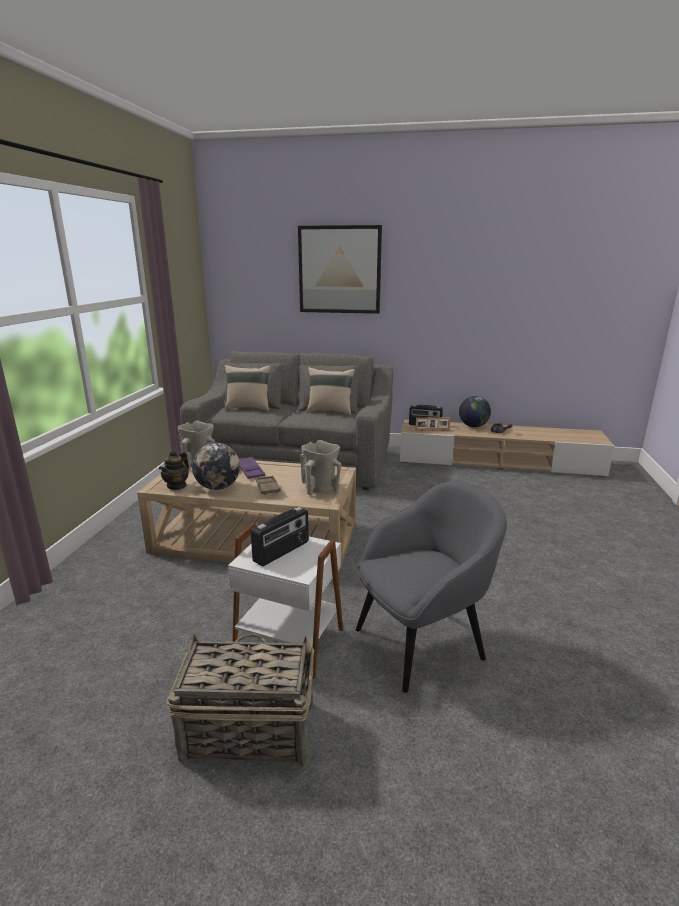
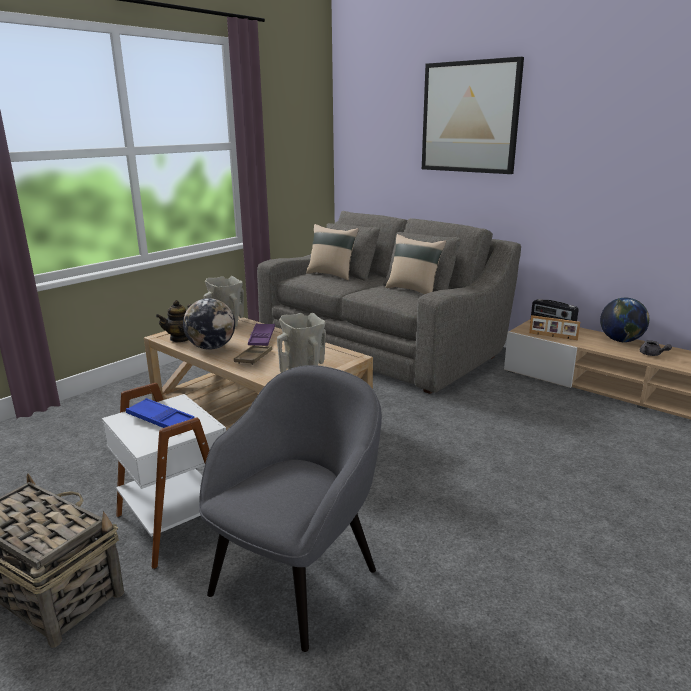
camera: 30 degrees right, 0 degrees up
(282, 552) = (160, 420): radio -> blue tray
(421, 642) = (296, 579): grey armchair -> grey armchair turned 60 degrees counterclockwise

